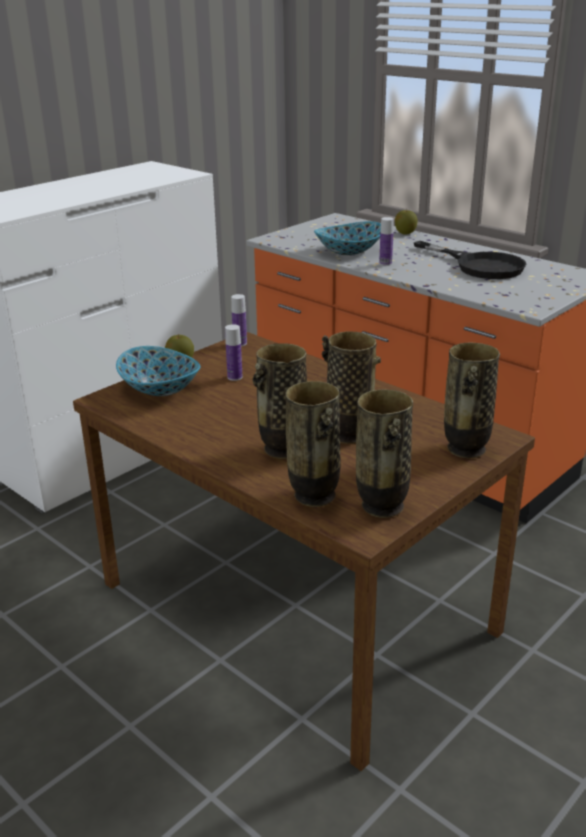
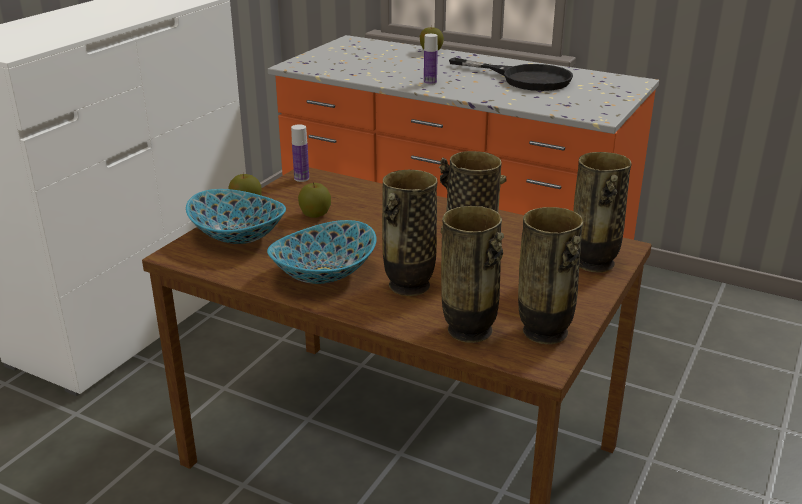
camera: 15 degrees left, 0 degrees up
(235, 377) = (315, 215): bottle -> apple
(349, 252) = (386, 73): bowl -> bowl (325, 274)

